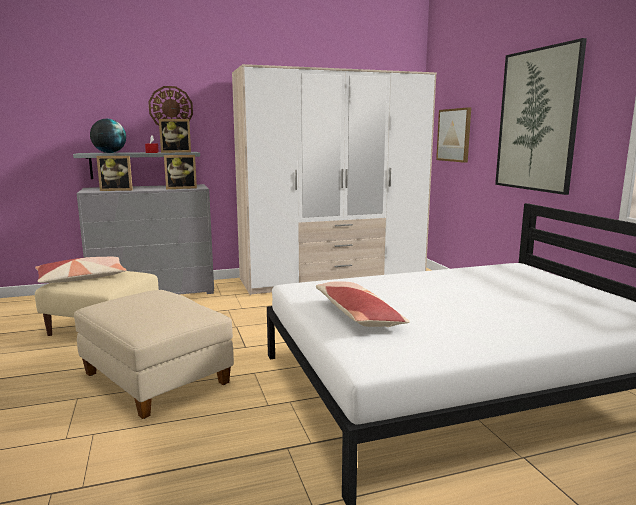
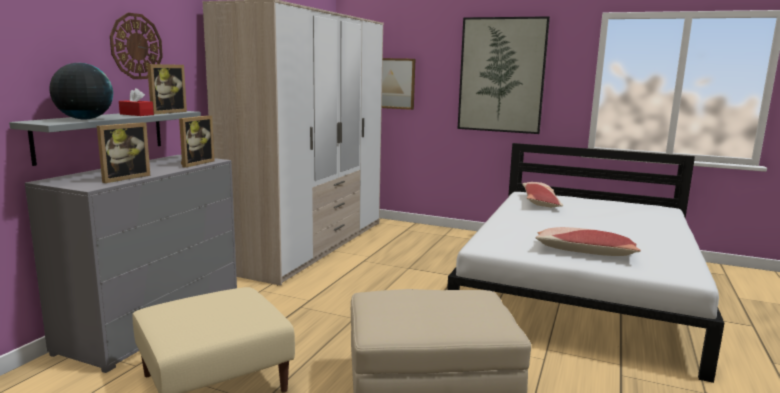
camera: 50 degrees left, 0 degrees up
(82, 278) = (189, 321): pillow -> pillow (540, 202)

